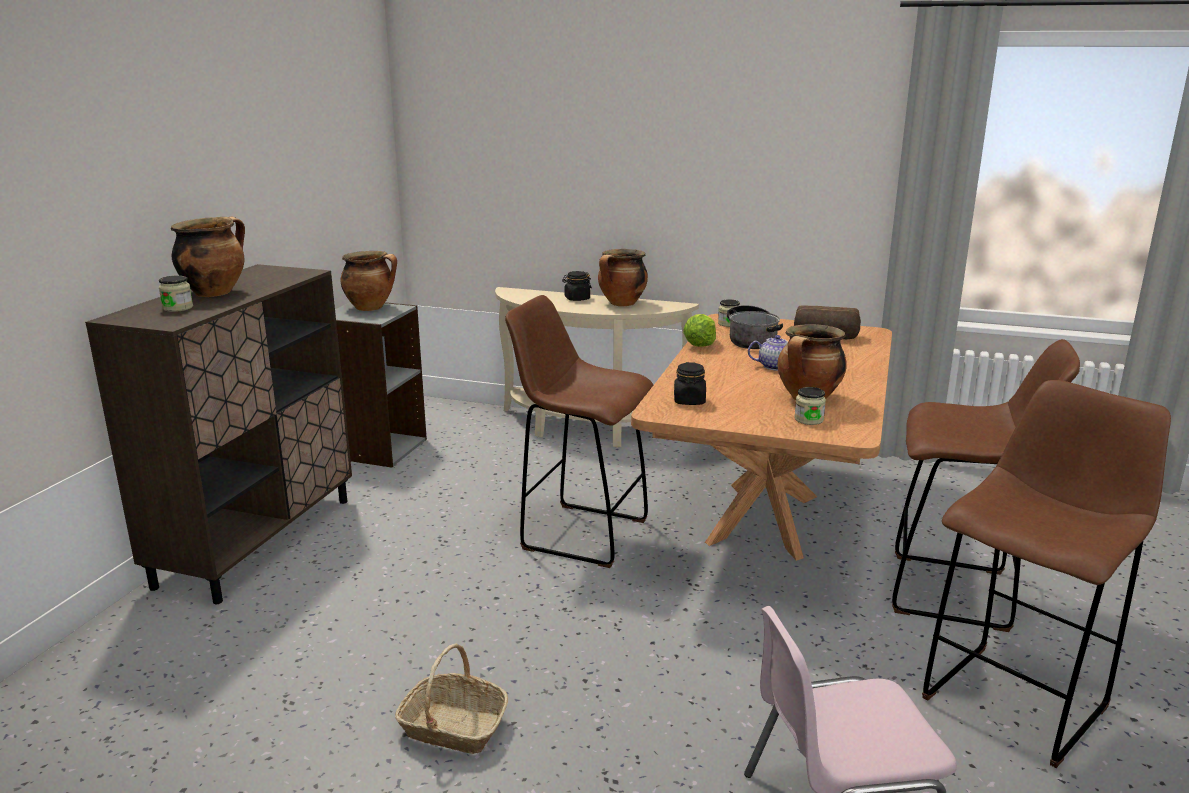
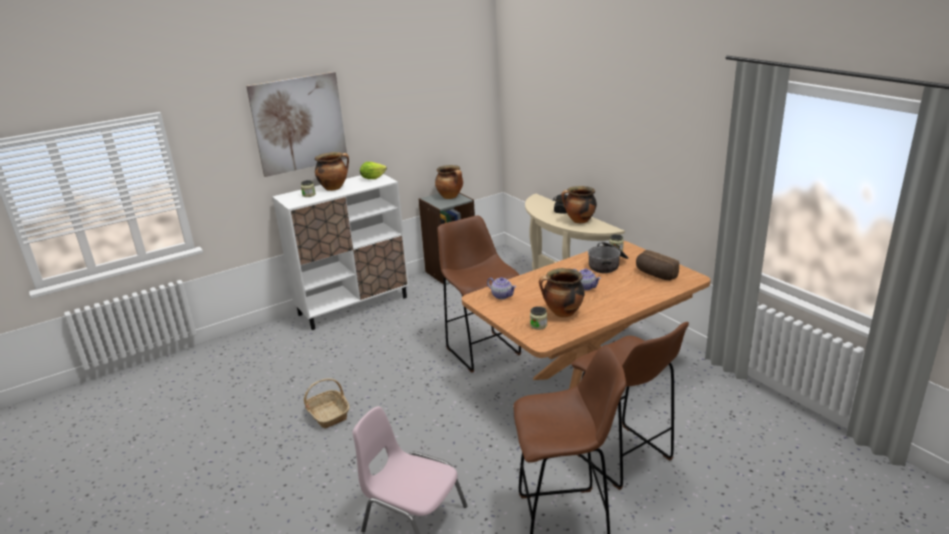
camera: 40 degrees right, 5 degrees up
(123, 157) = (299, 123): none -> picture
(257, 541) = (353, 305): brown cabinet -> white cabinet
(689, 401) = (502, 296): black jar -> teapot
(700, 345) = (572, 261): lettuce -> lettuce (372, 178)

